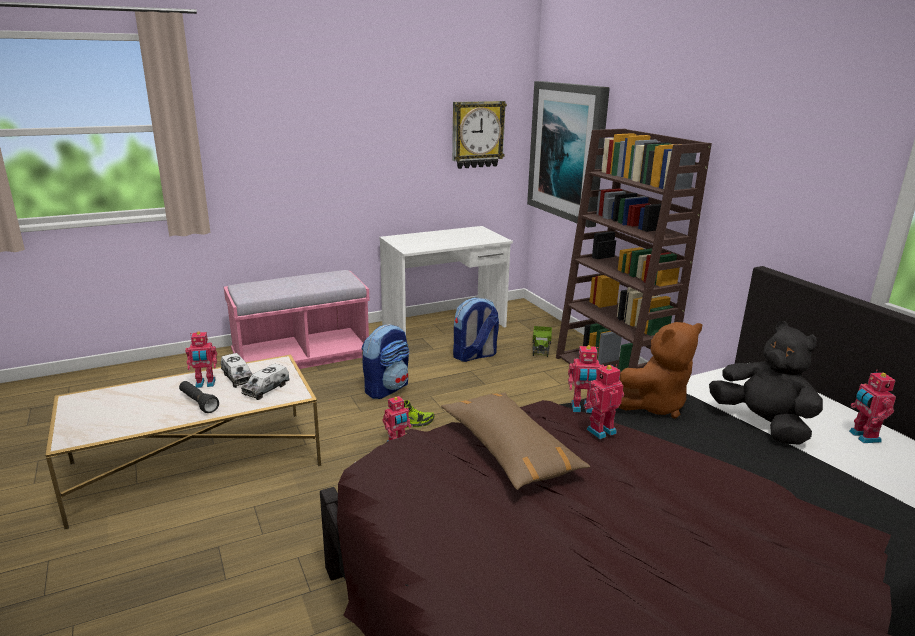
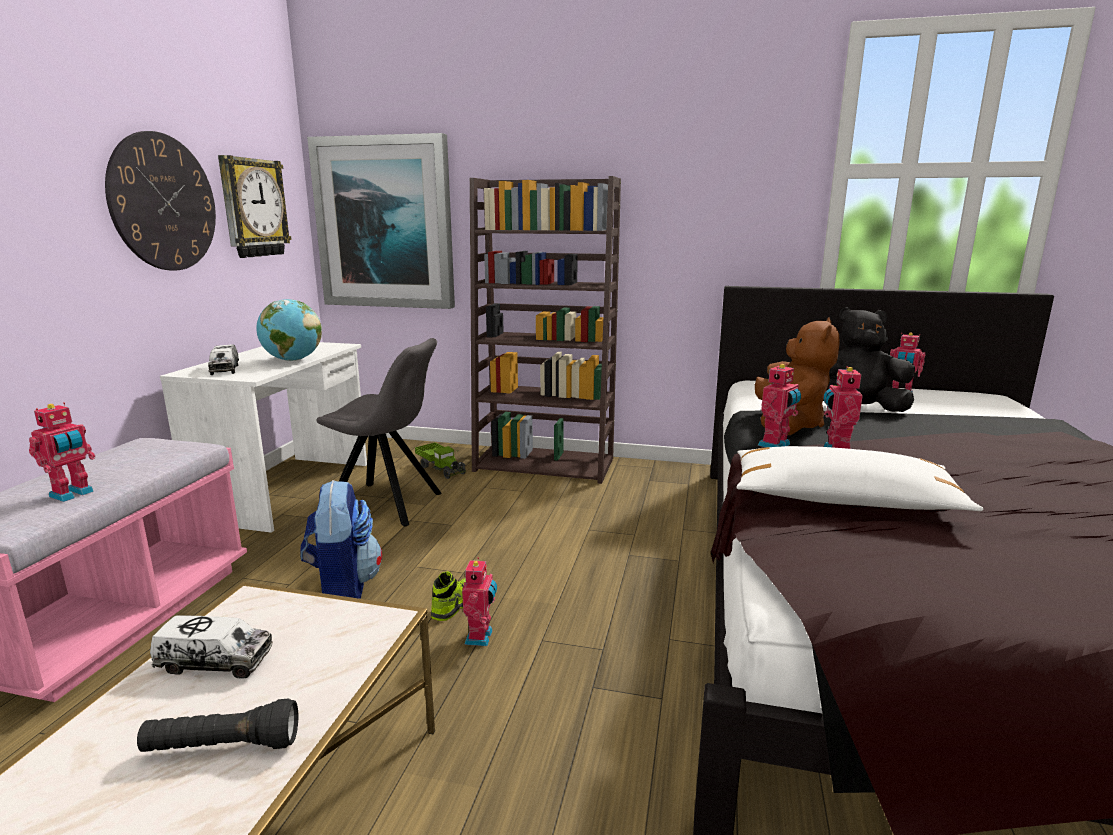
camera: 50 degrees left, 5 degrees down
(205, 384) = (162, 711): toy robot -> toy robot (73, 494)
(266, 389) = (315, 644): toy truck -> toy truck (225, 369)
(405, 135) = (163, 202): none -> wall clock
(450, 243) = (292, 360): none -> globe
(474, 356) = (386, 504): backpack -> grey chair
(509, 450) = (842, 500): brown pillow -> white pillow

